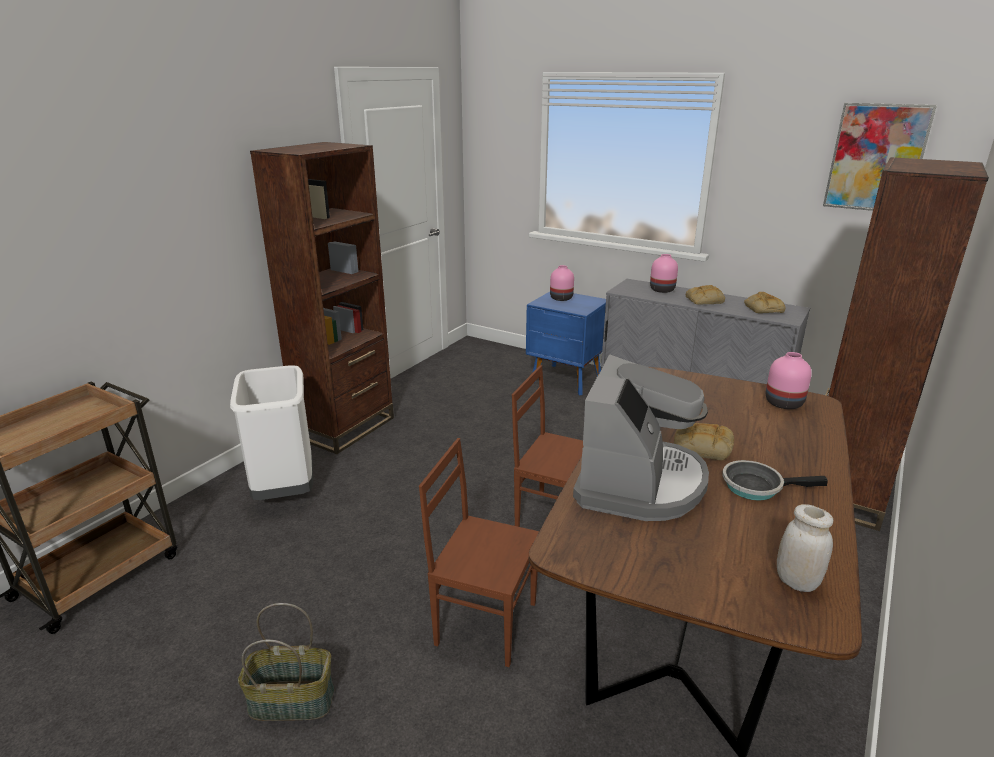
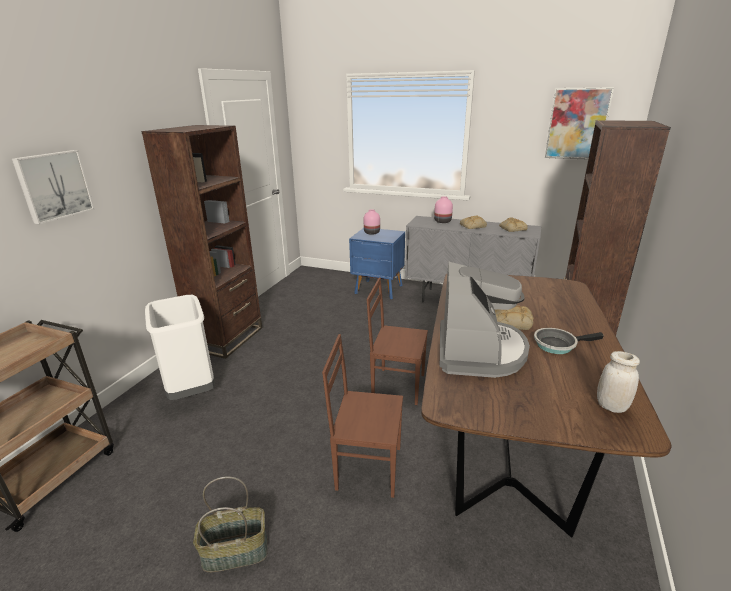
camera: 10 degrees left, 0 degrees up
(135, 218) = (53, 185): none -> picture
(783, 403) = (550, 288): pink vase -> none

